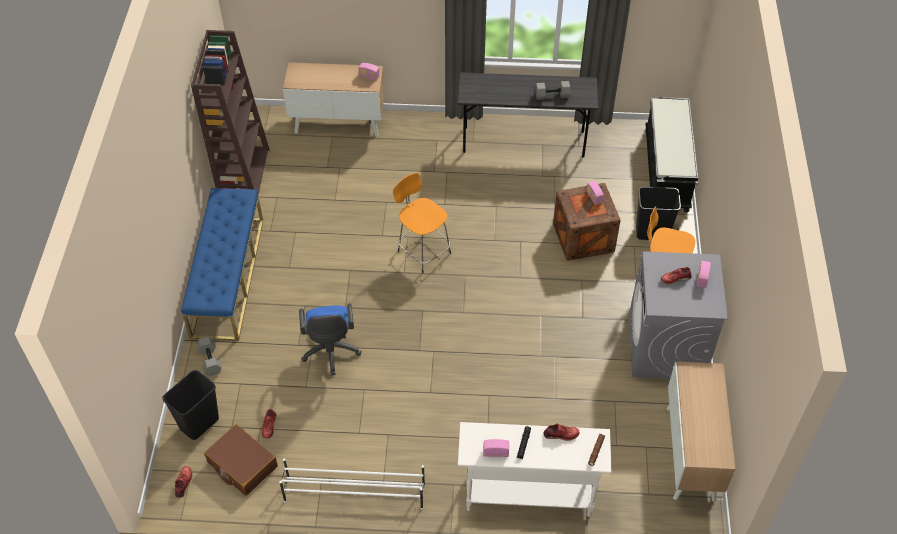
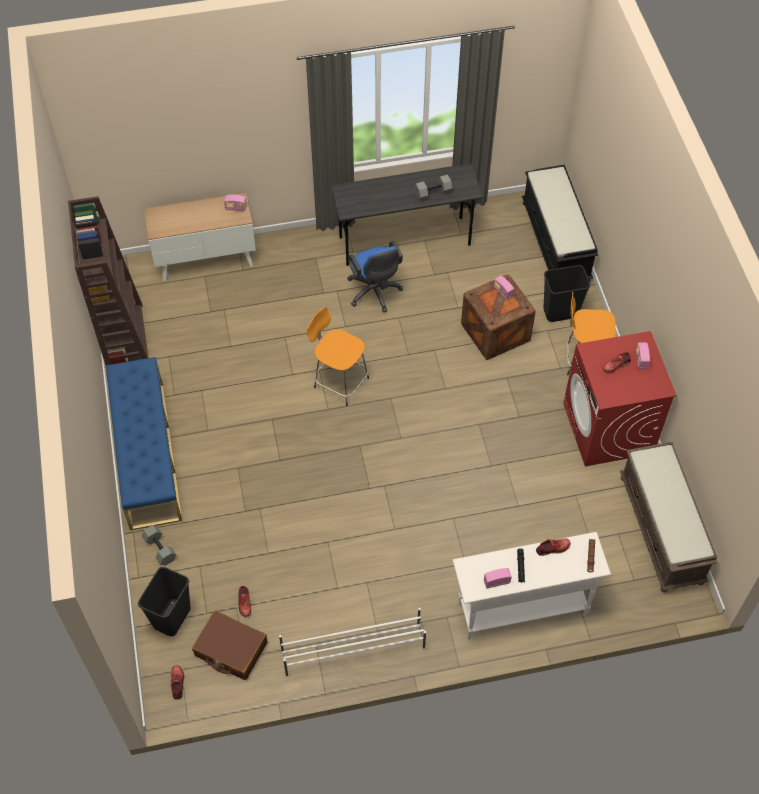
camera: 15 degrees left, 5 degrees up
(331, 352) = (281, 511): blue office chair -> blue office chair (375, 293)
(666, 347) = (608, 428): grey washing machine -> red washing machine
(691, 453) = (662, 530): cabinet -> brown bench

